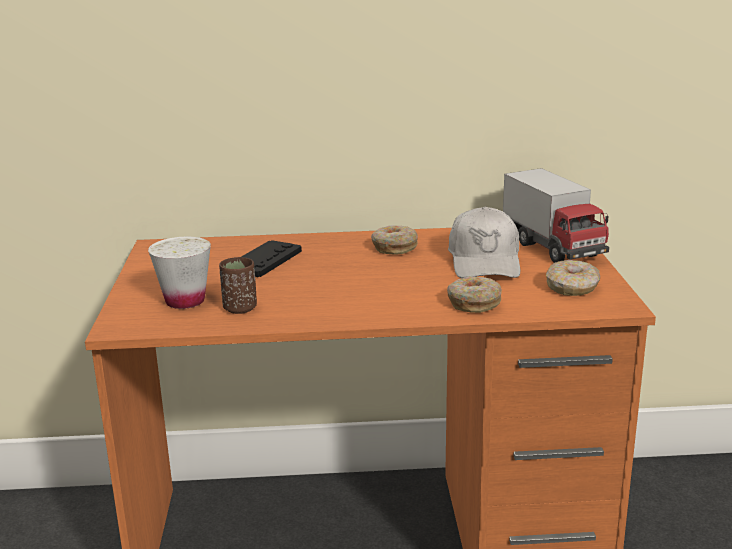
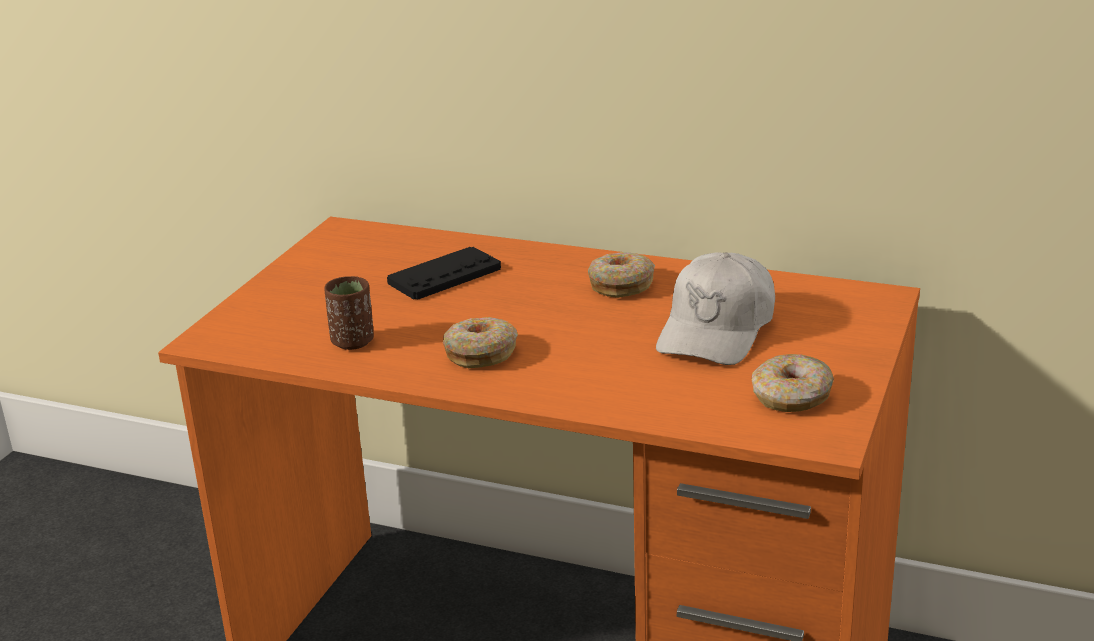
camera: 25 degrees right, 5 degrees up
(185, 301) = (303, 319): white cup -> none
(474, 303) = (635, 393): donut -> donut (481, 353)
(552, 247) = (835, 325): toy truck -> none

